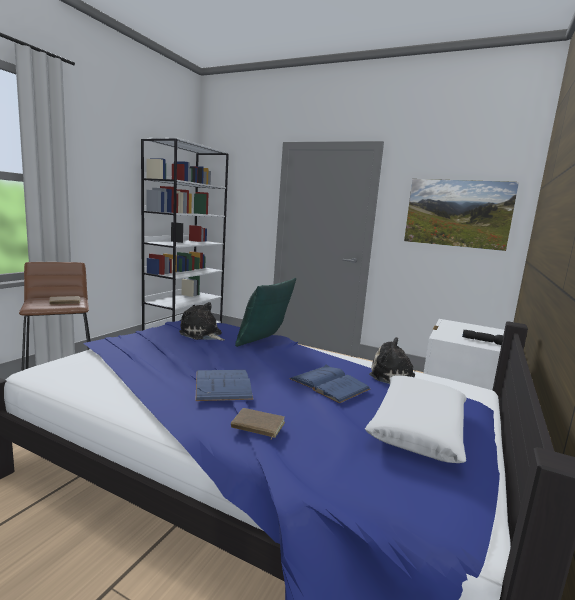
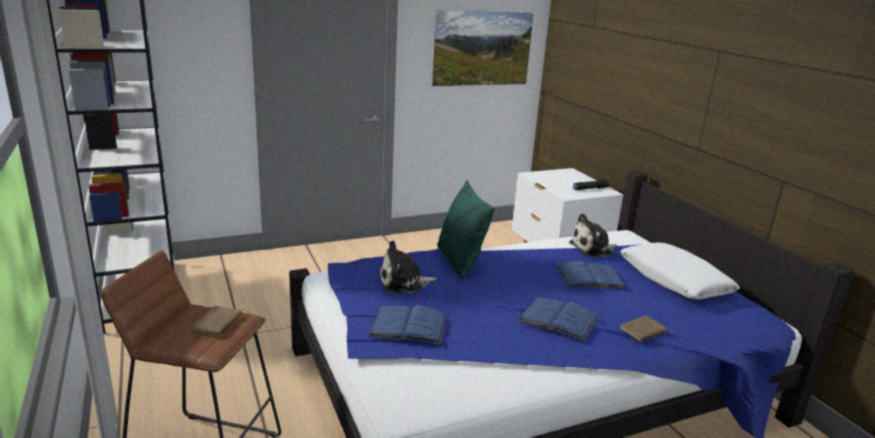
camera: 50 degrees left, 10 degrees up
(141, 345) = (408, 325): none -> blue book

